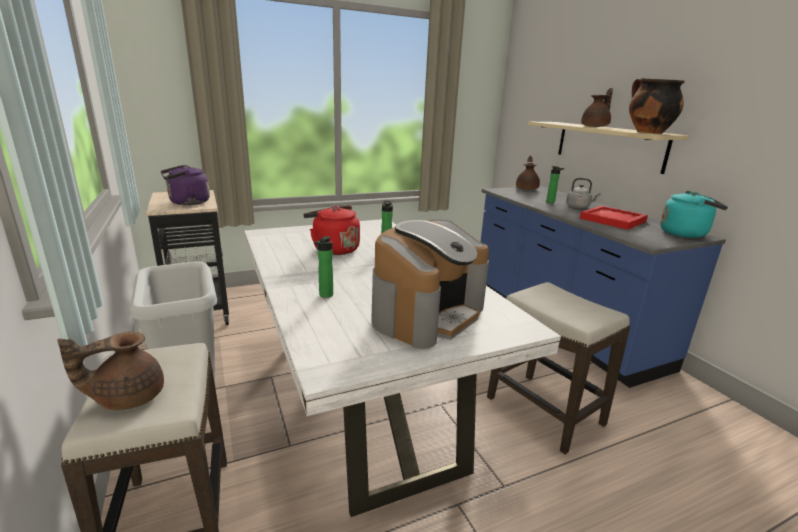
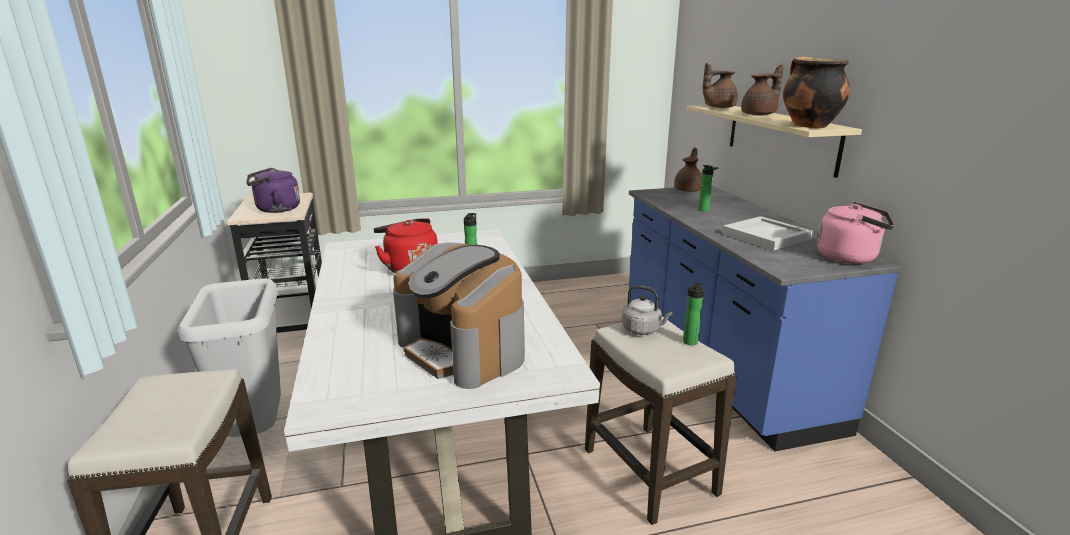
camera: 10 degrees right, 0 degrees up
(128, 397) = (140, 420): brown teapot -> brown teapot (718, 107)
(325, 296) = (366, 324): bottle -> bottle (689, 343)
(427, 314) = (463, 350): coffee machine -> coffee machine turned 90 degrees clockwise
(579, 207) = (736, 217): grey kettle -> grey kettle (643, 330)
(612, 219) = (765, 236): red tray -> white tray
(685, 233) = (850, 257): turquoise kettle -> pink kettle

